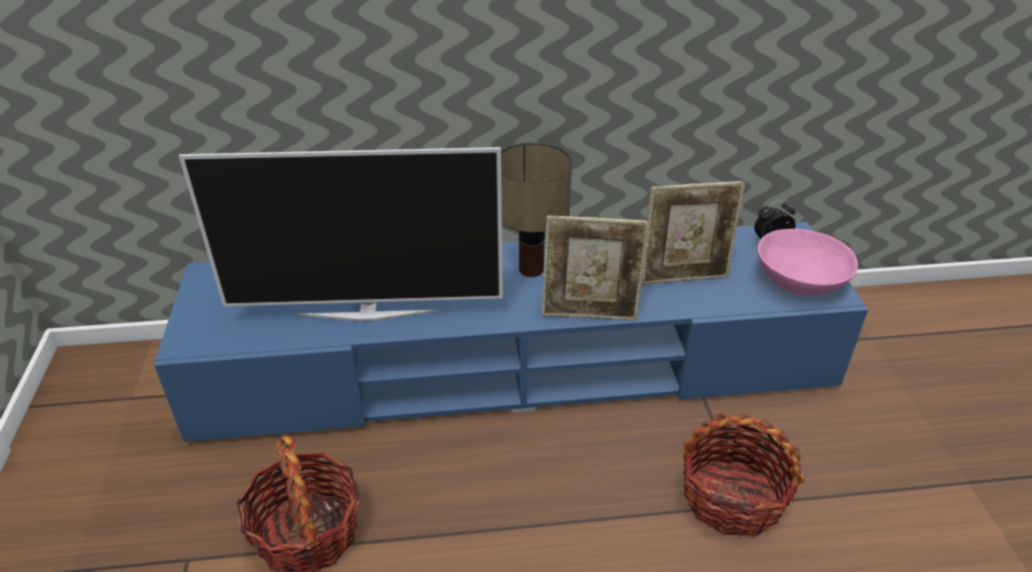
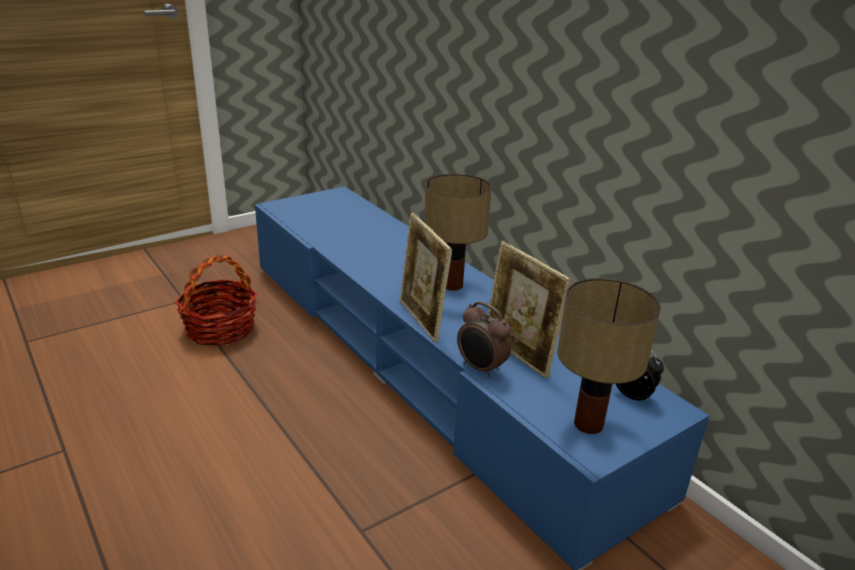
camera: 60 degrees right, 10 degrees down
(368, 312) = (347, 243): television -> none
(696, 308) = (480, 369): none -> alarm clock
(731, 497) = (363, 518): basket -> none
(799, 283) = (587, 425): pink bowl -> table lamp

